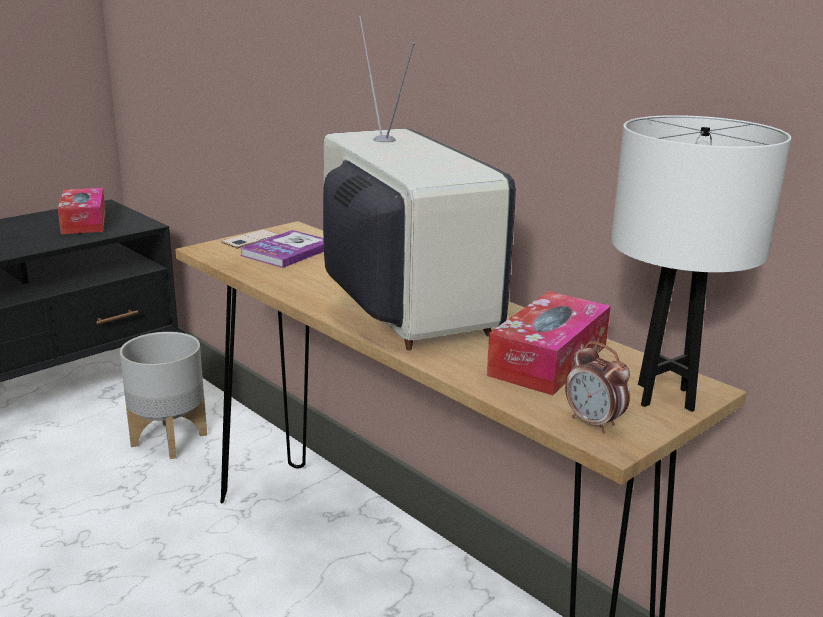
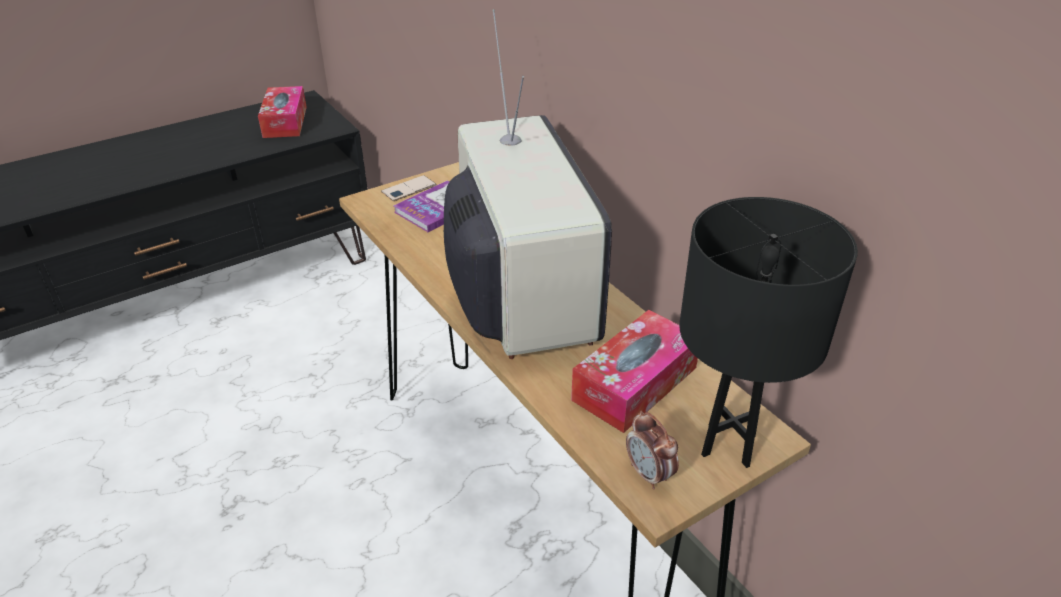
camera: 10 degrees right, 15 degrees up
(169, 439) = (357, 327): grey planter -> none
(665, 396) = (728, 444): white table lamp -> black table lamp

